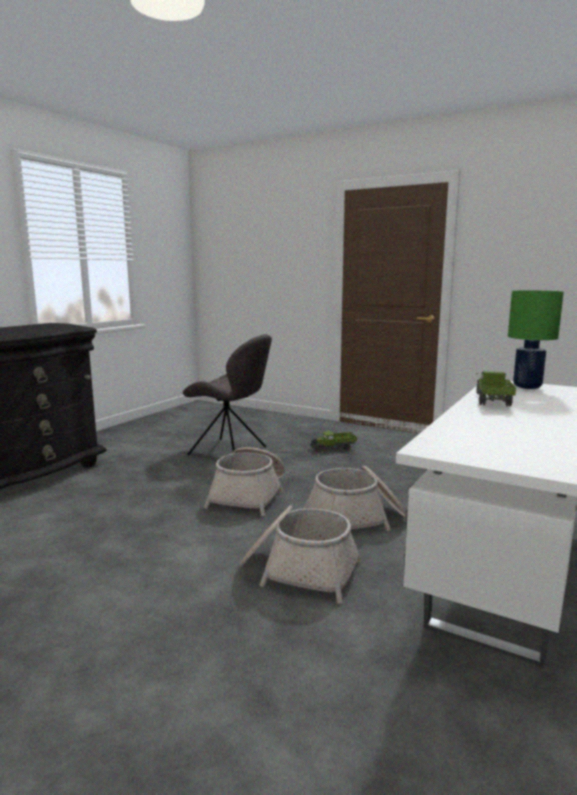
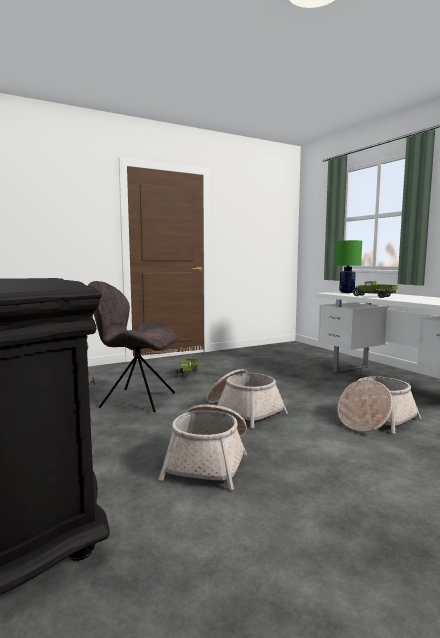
camera: 60 degrees left, 5 degrees down
(230, 451) = (136, 399): grey chair -> grey chair turned 135 degrees counterclockwise
(356, 519) = (313, 393): basket -> basket (209, 461)

